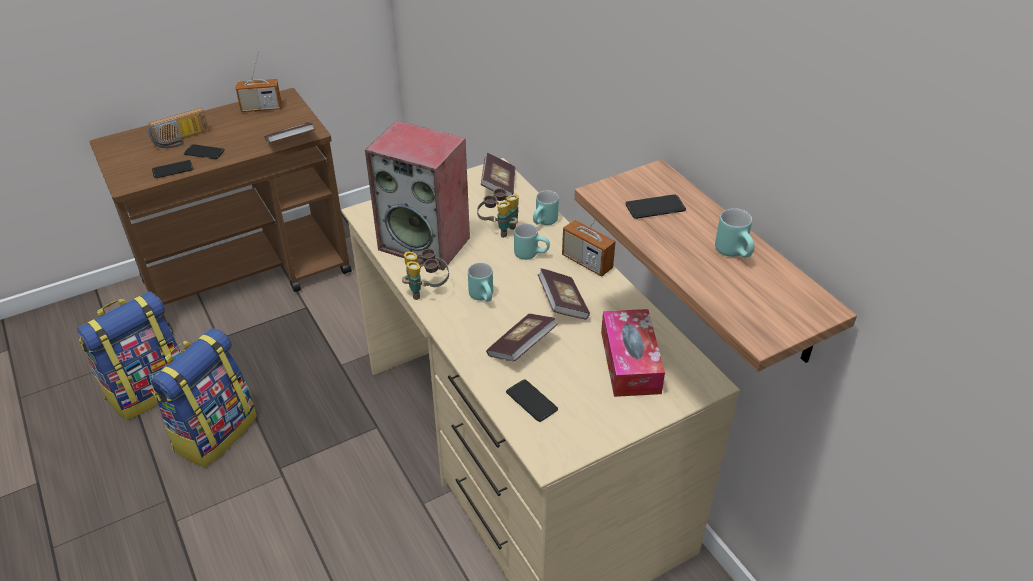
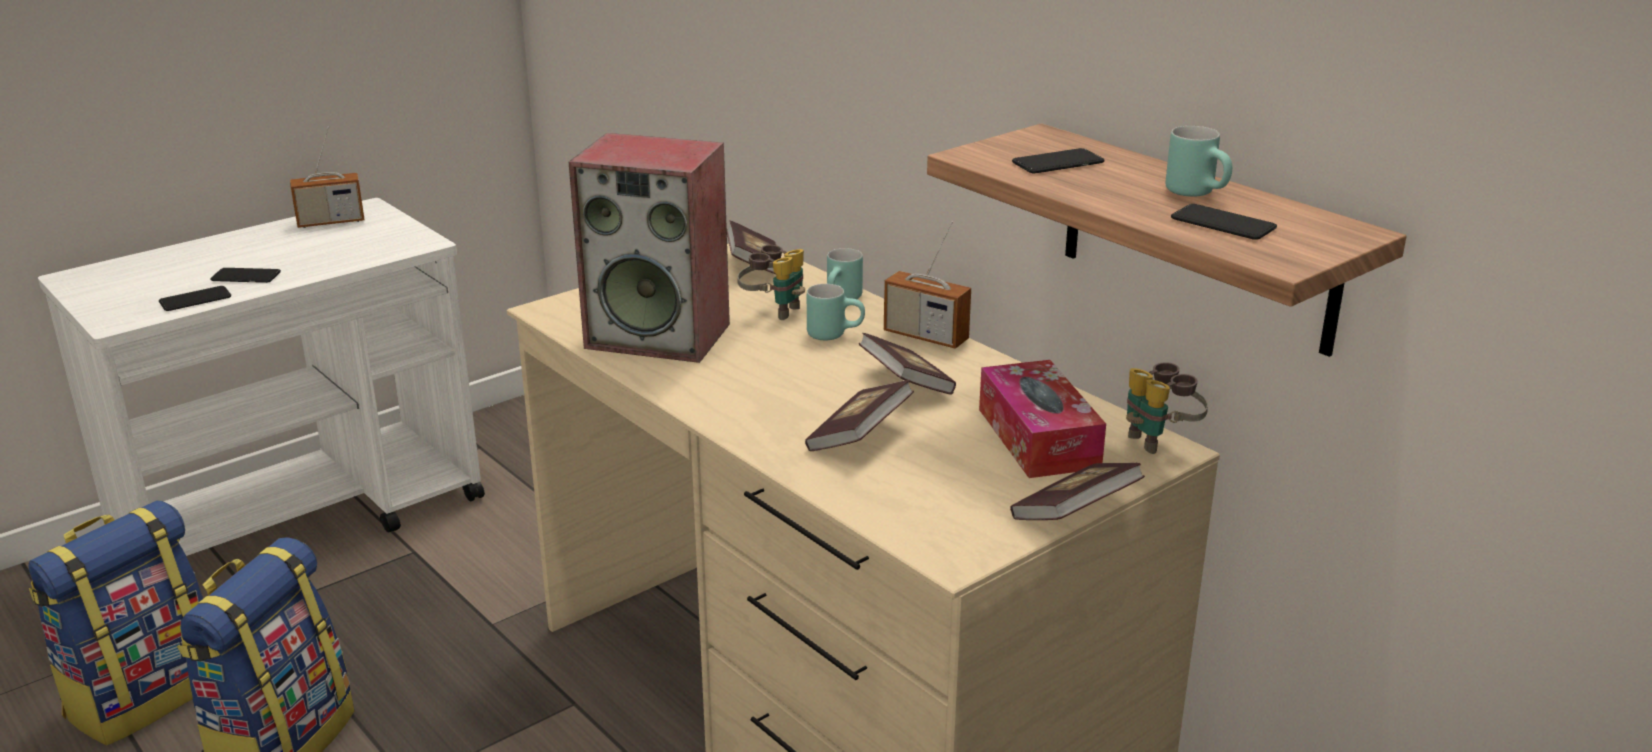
camera: 10 degrees left, 15 degrees down
(182, 140) = (203, 265): radio -> none
(249, 276) = (303, 520): brown cart -> white cart
(291, 142) = (392, 255): book -> book (1074, 514)
(426, 290) = (680, 387): binoculars -> binoculars (1159, 440)
(484, 297) = (778, 386): turquoise mug -> none
(531, 401) = (899, 495): phone -> phone (1223, 224)

